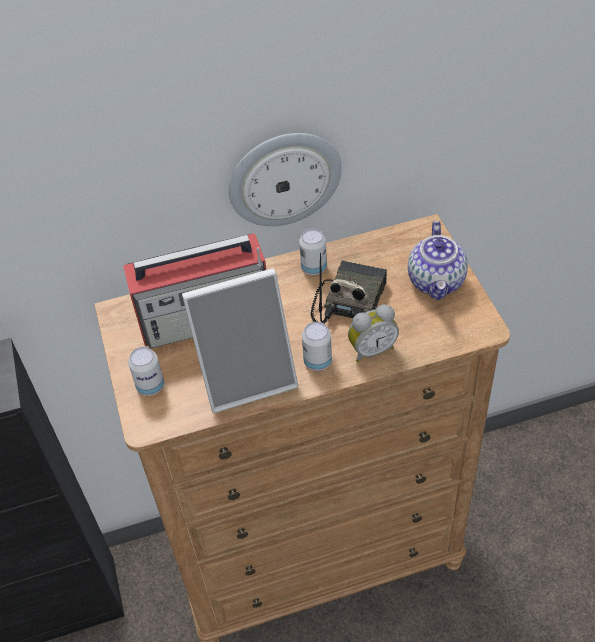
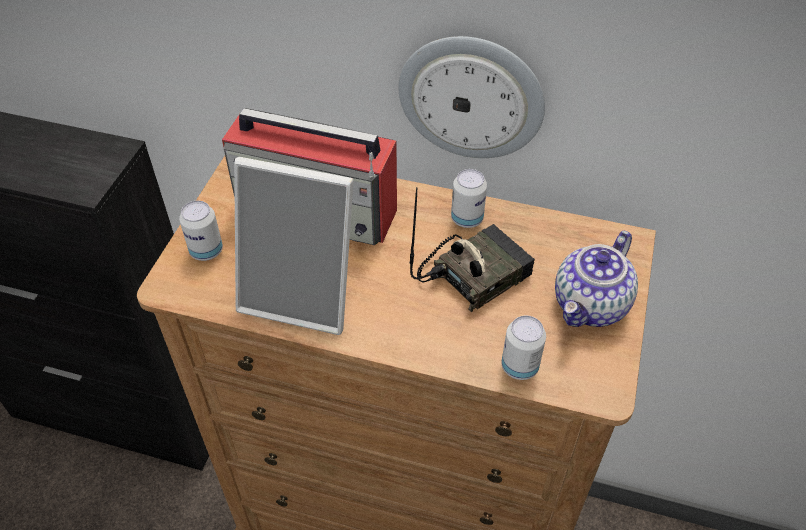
camera: 30 degrees right, 0 degrees up
(317, 362) = (385, 319): can -> can (519, 367)
(371, 349) = (452, 340): alarm clock -> none

